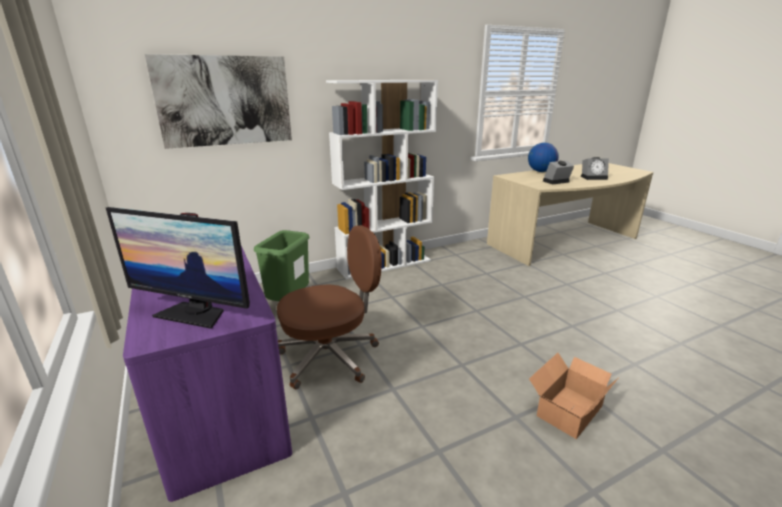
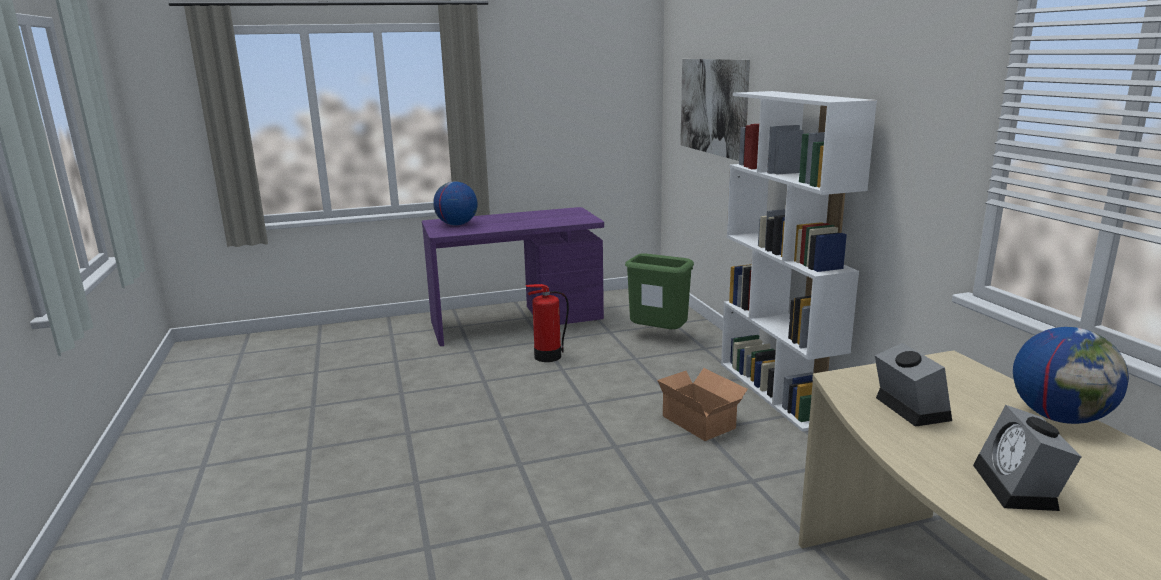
camera: 100 degrees right, 5 degrees down
(194, 313) = (456, 224): monitor -> globe
(331, 356) = (547, 356): brown office chair -> fire extinguisher
(566, 410) = (393, 462): cardboard box -> cardboard box (699, 420)

